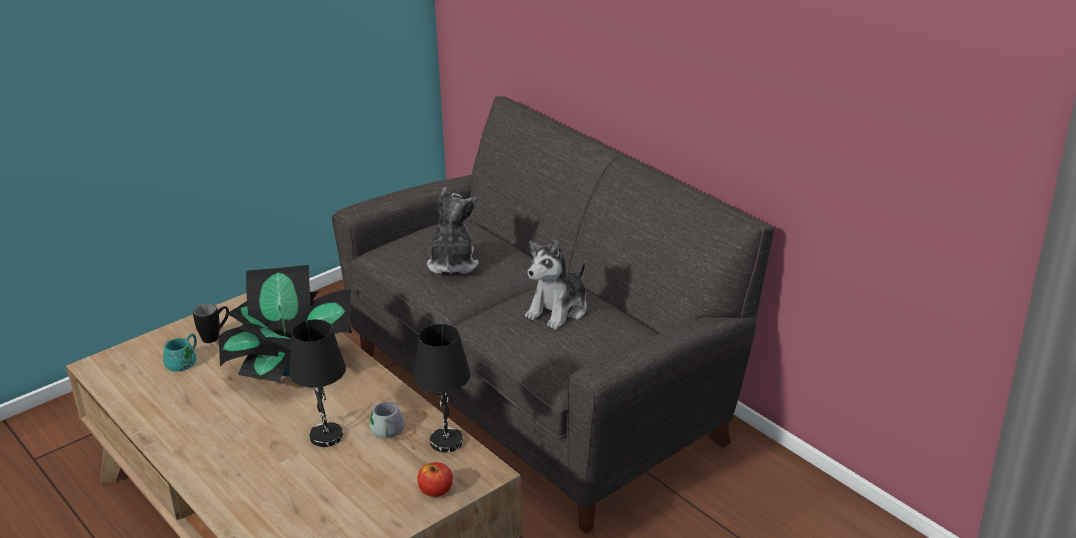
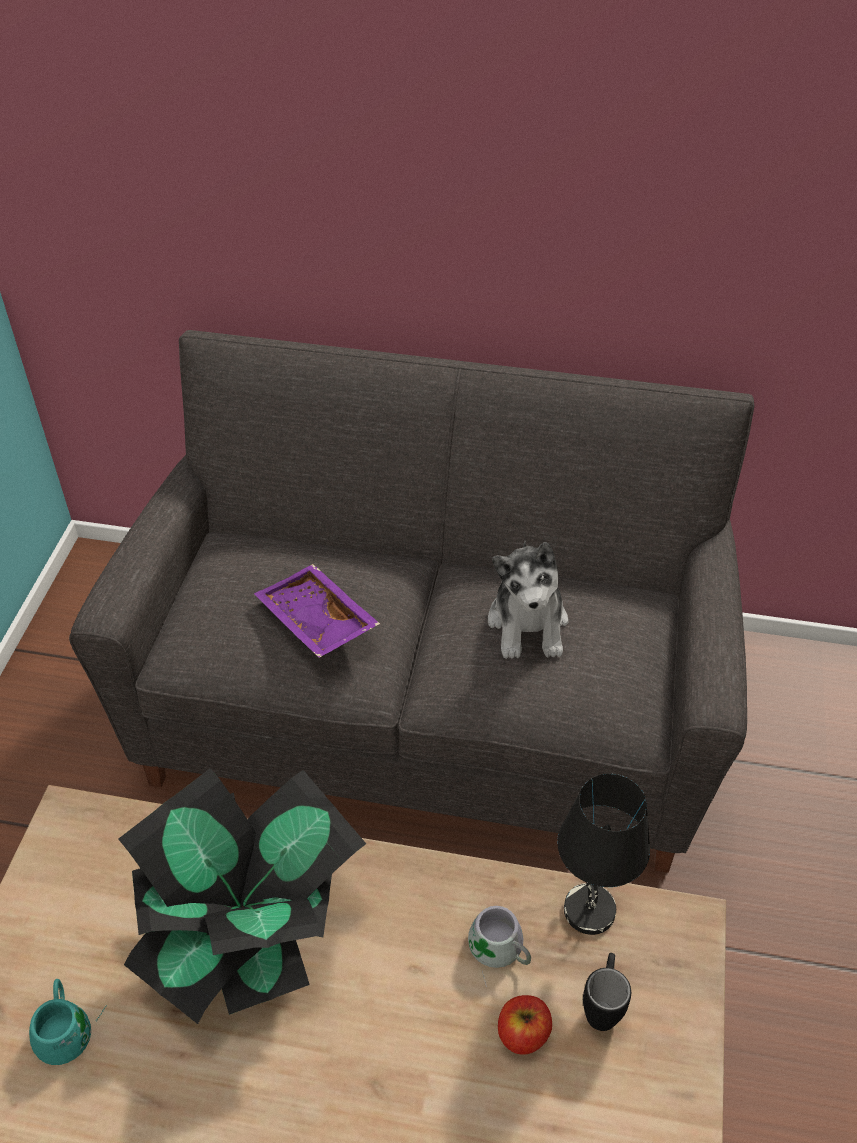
camera: 40 degrees left, 15 degrees up
(215, 336) = (65, 946): black mug -> black mug (602, 1005)
(325, 435) = (430, 1016): black table lamp -> none
(436, 490) = (667, 1001): apple -> apple (522, 1034)
(452, 263) = (314, 622): plush toy -> purple tray

